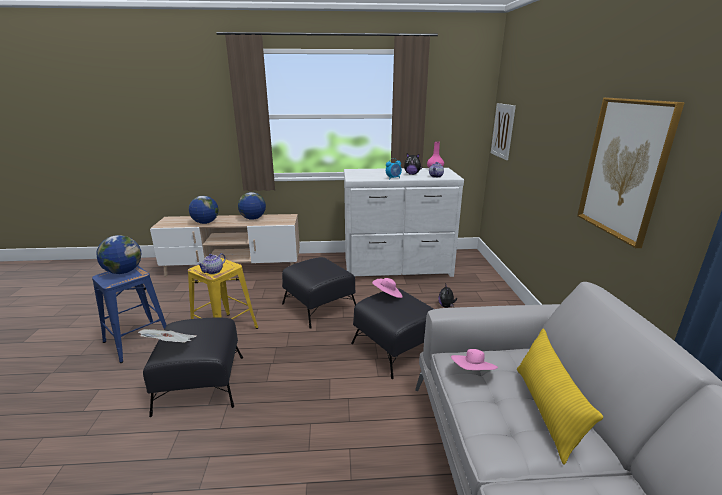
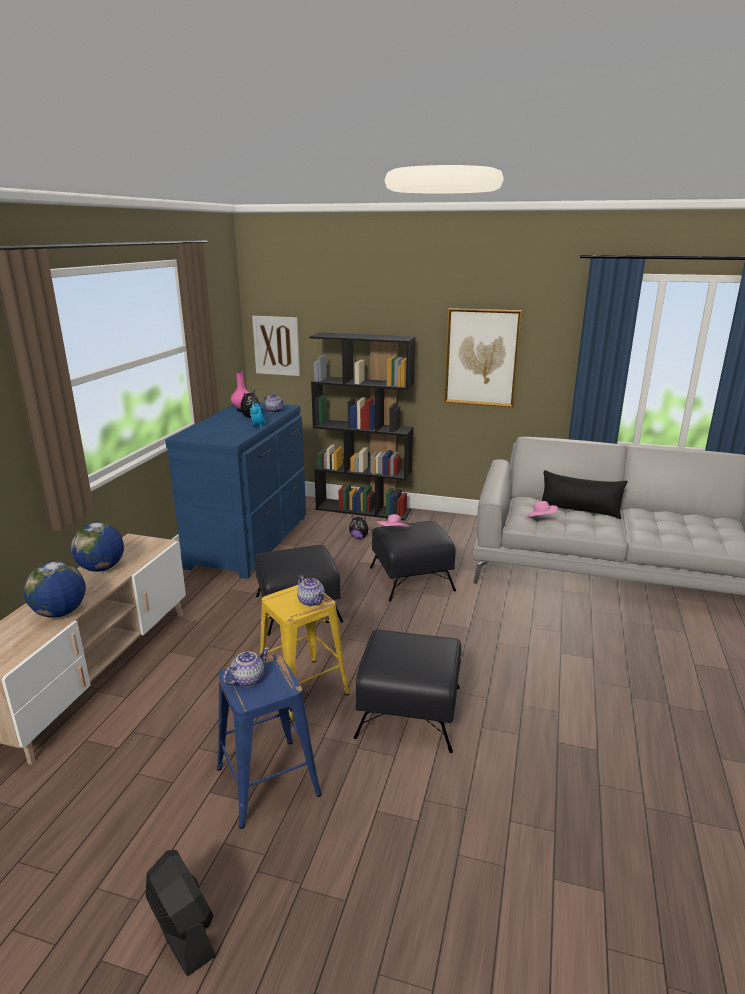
camera: 70 degrees left, 0 degrees up
(43, 344) = (182, 930): none -> black fan
(123, 272) = (248, 679): globe -> teapot
(171, 346) = (428, 664): newspaper -> none
(397, 267) = (251, 541): white dresser -> blue dresser
(501, 297) = (364, 509): none -> black bookcase
(546, 411) = (579, 511): yellow pillow -> black pillow

